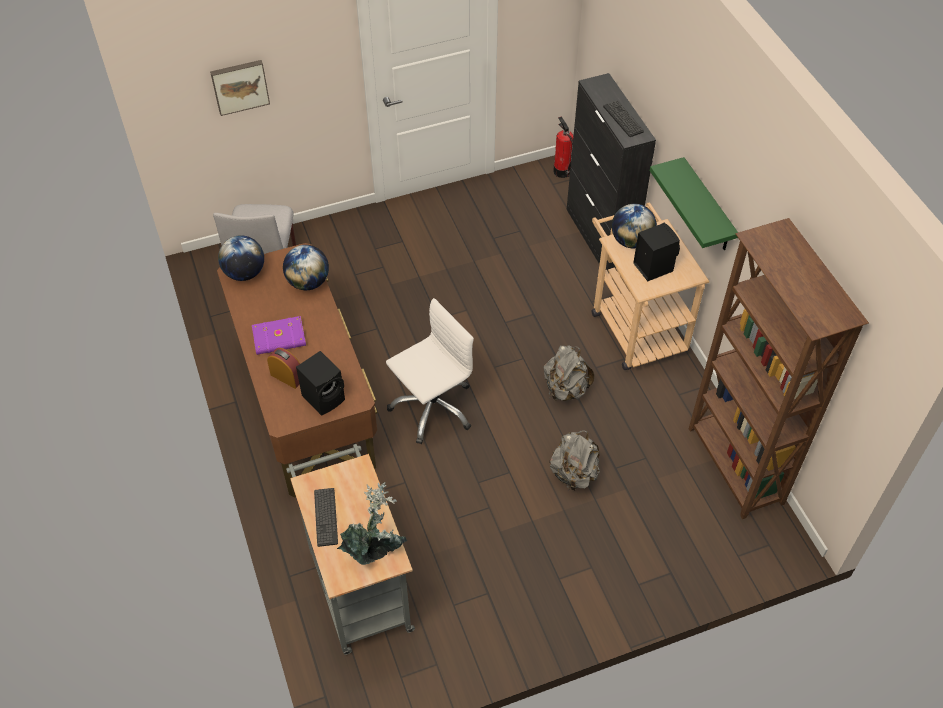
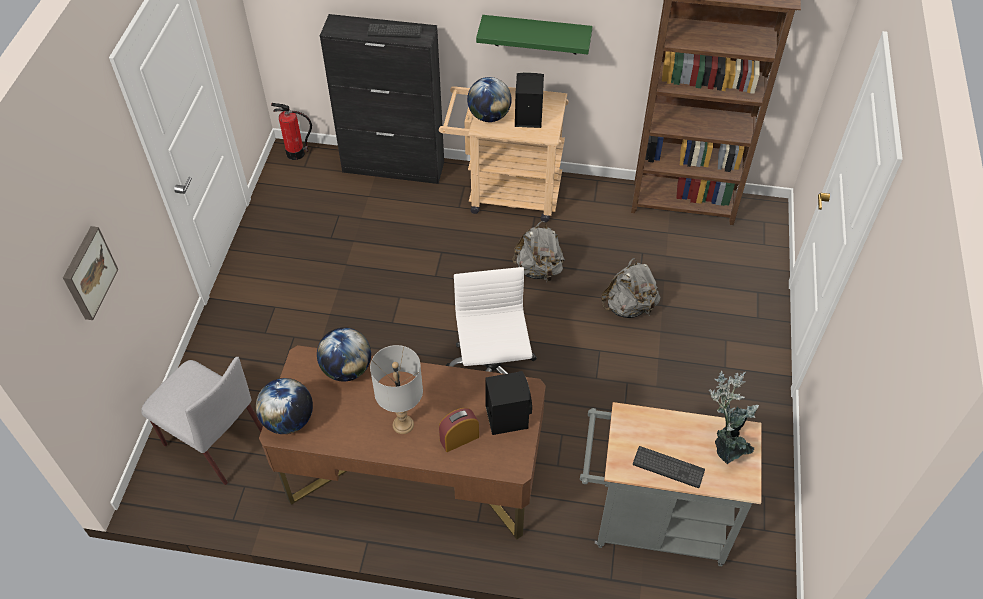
camera: 60 degrees left, 0 degrees up
(279, 338) = (403, 424): purple book -> grey table lamp

